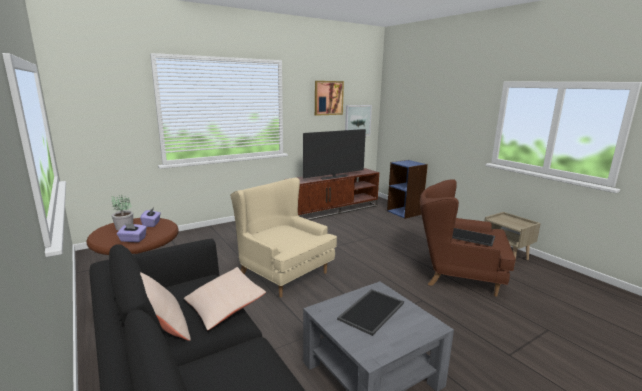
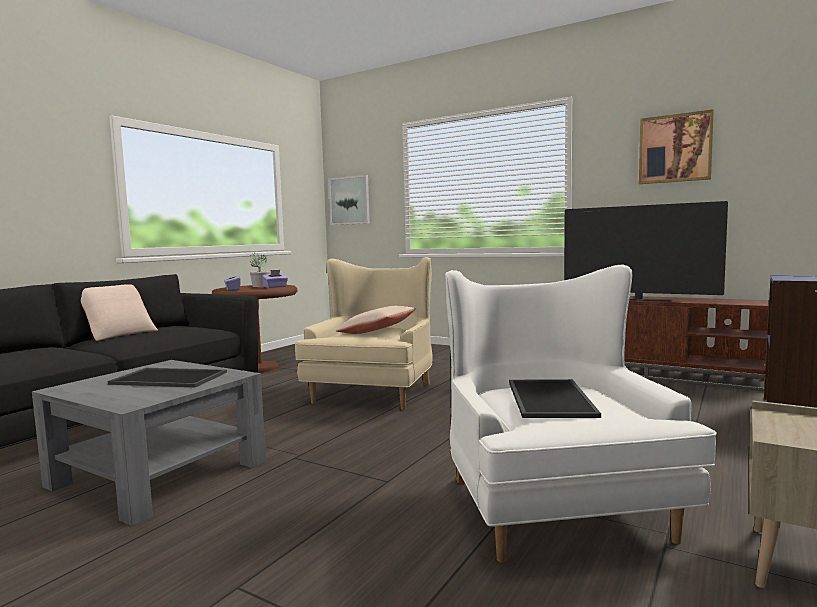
camera: 65 degrees right, 10 degrees down
(224, 306) = (157, 338): beige pillow -> beige pillow (377, 332)
(357, 120) = (763, 191): picture -> picture (349, 200)
(457, 274) = (553, 504): brown armchair -> white armchair

